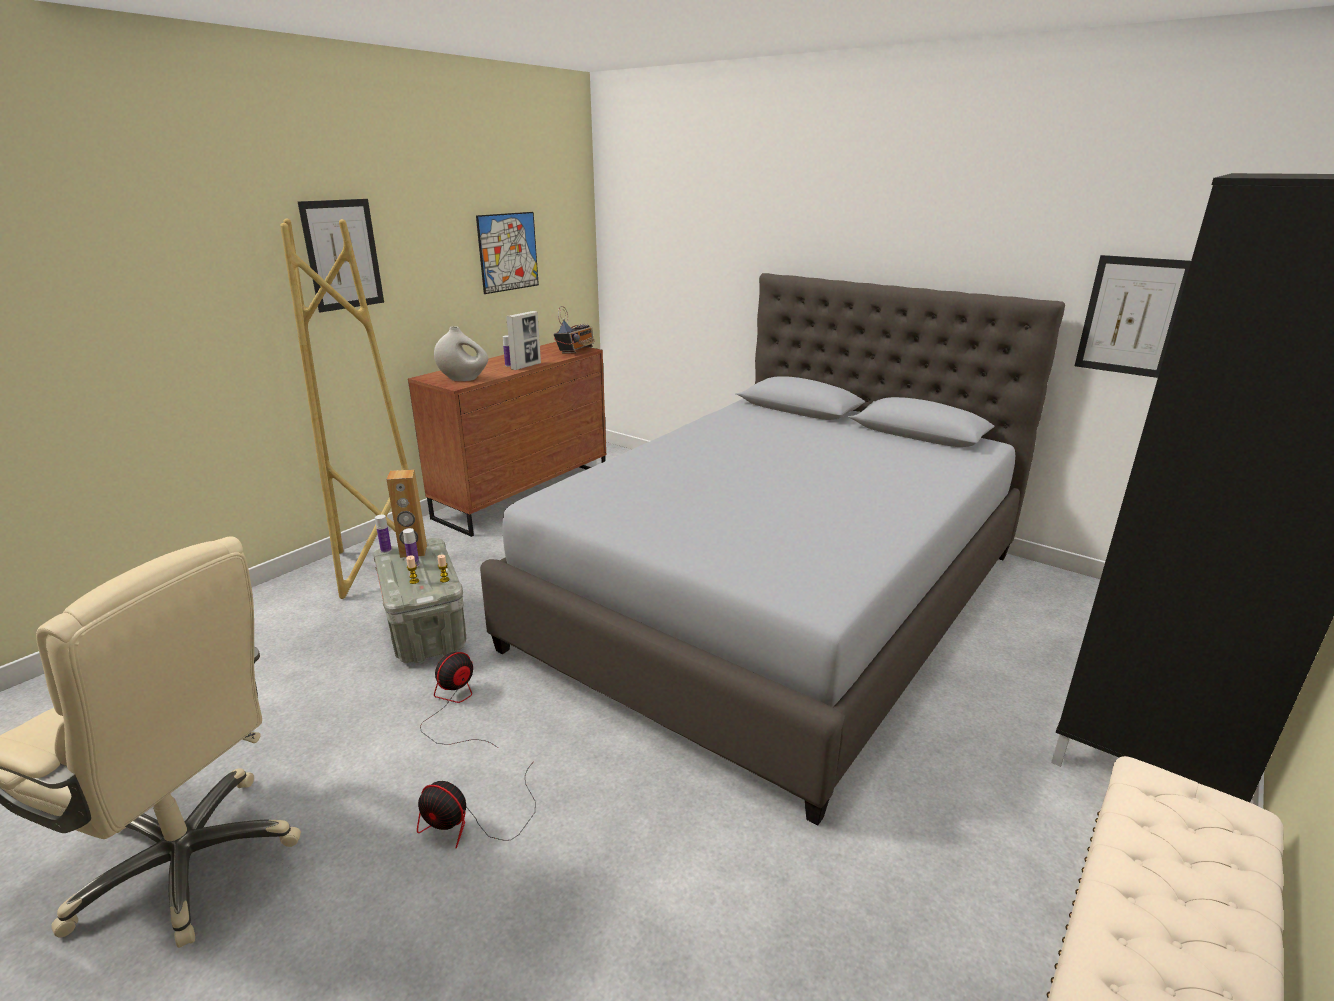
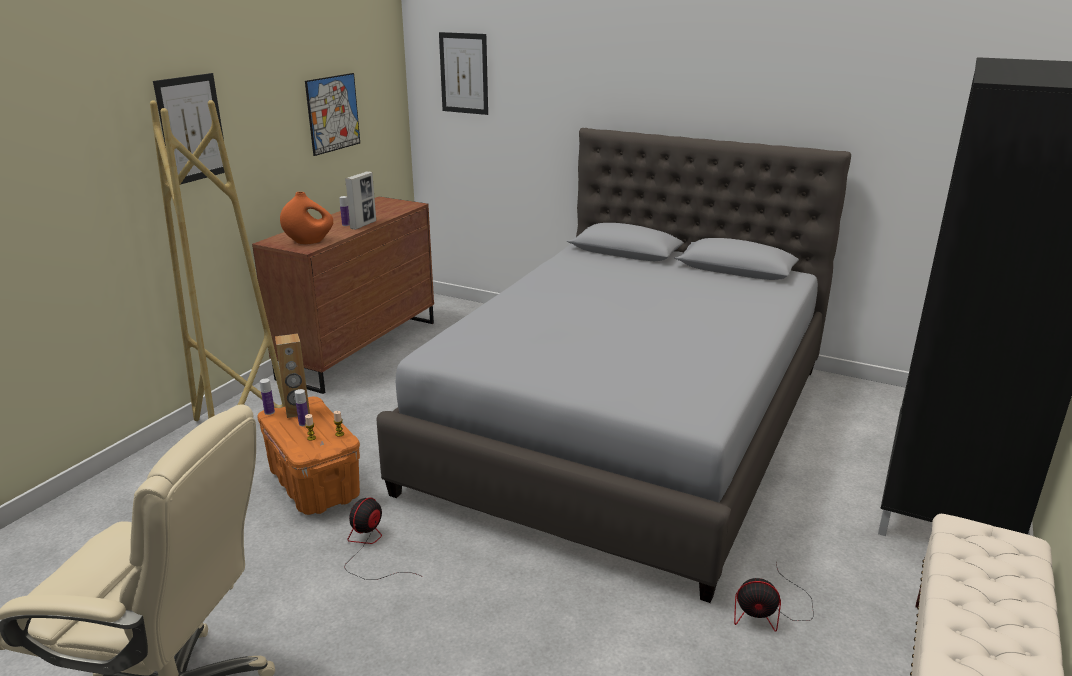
camera: 10 degrees left, 0 degrees up
(425, 630) = (313, 484): grey storage box -> orange storage box
(463, 379) = (309, 241): white vase -> orange vase
(473, 822) = (424, 637): fan -> fan (769, 611)
(576, 351) = (403, 206): radio -> none
(1131, 316) = (903, 162): picture -> picture (464, 73)

